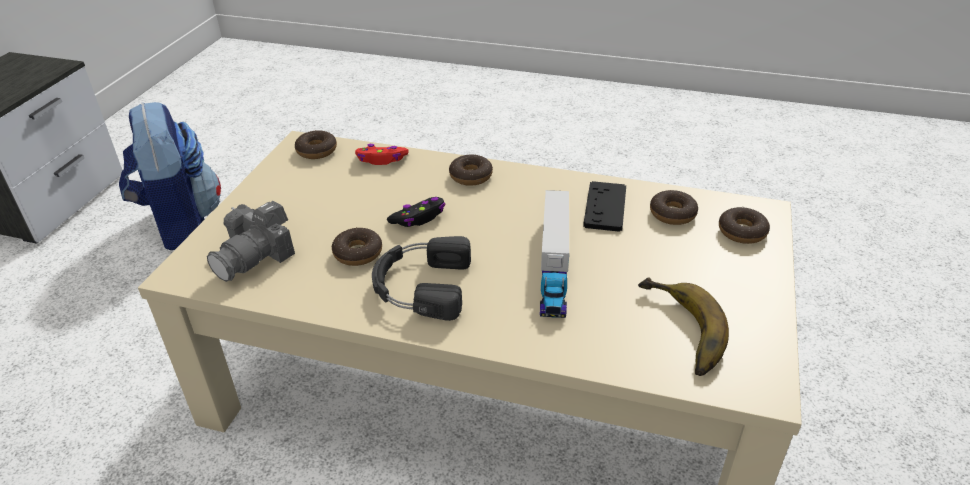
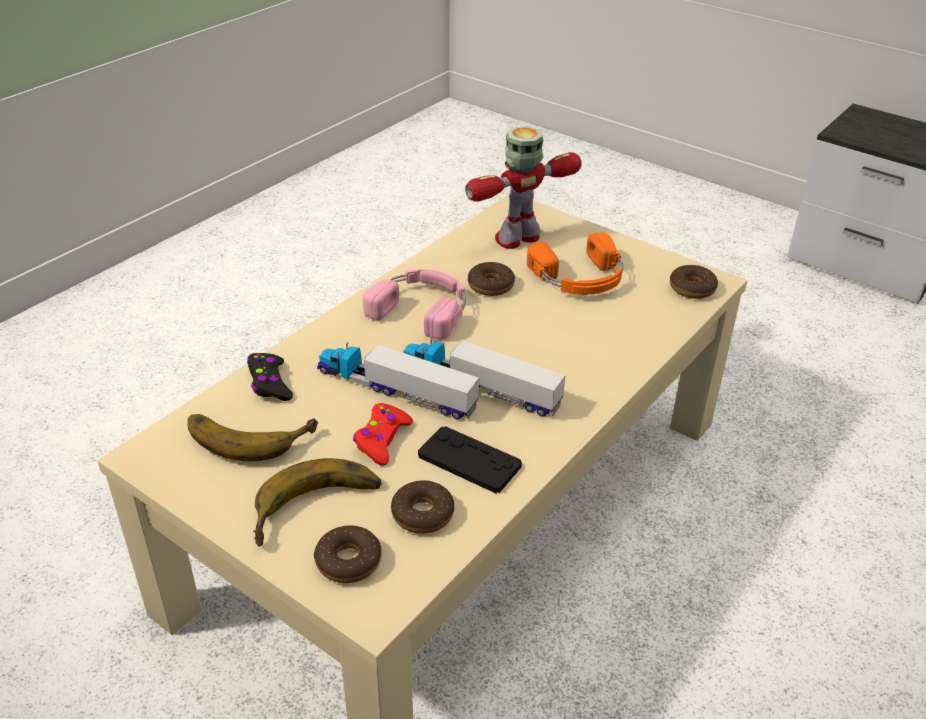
camera: 110 degrees right, 0 degrees up
(181, 224) = (804, 339): backpack -> none
(255, 256) = (518, 238): camera -> toy robot
(322, 205) = (580, 278): none -> orange headphones
(381, 159) = (654, 325): red game controller -> red game controller (382, 440)
(419, 218) = (526, 327): black game controller -> black game controller (269, 383)
(420, 285) = (422, 308): black headphones -> pink headphones
(471, 176) = (590, 378): donut -> none
(516, 223) = (479, 386): none -> toy truck
(716, 259) = (319, 511): none -> banana

